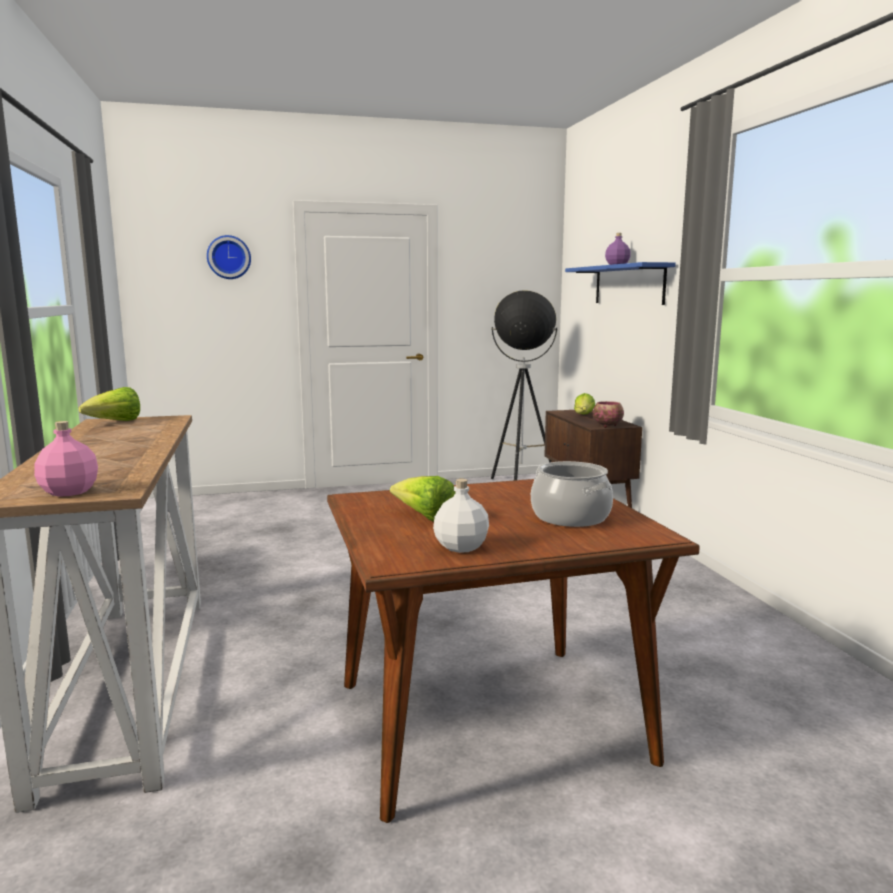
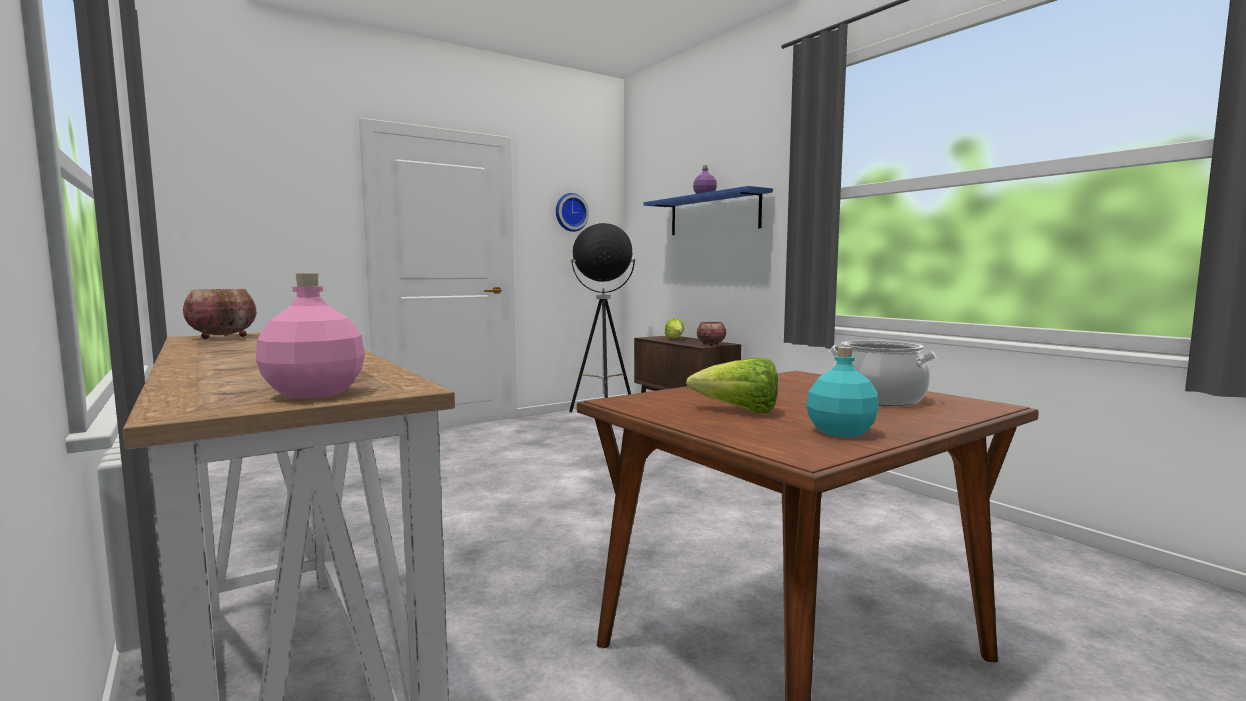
camera: 20 degrees left, 5 degrees down
(115, 422) = (224, 337): lettuce -> bowl
(229, 257) = (283, 175): wall clock -> wall clock (570, 212)
(462, 547) = (842, 432): white bottle -> turquoise bottle

